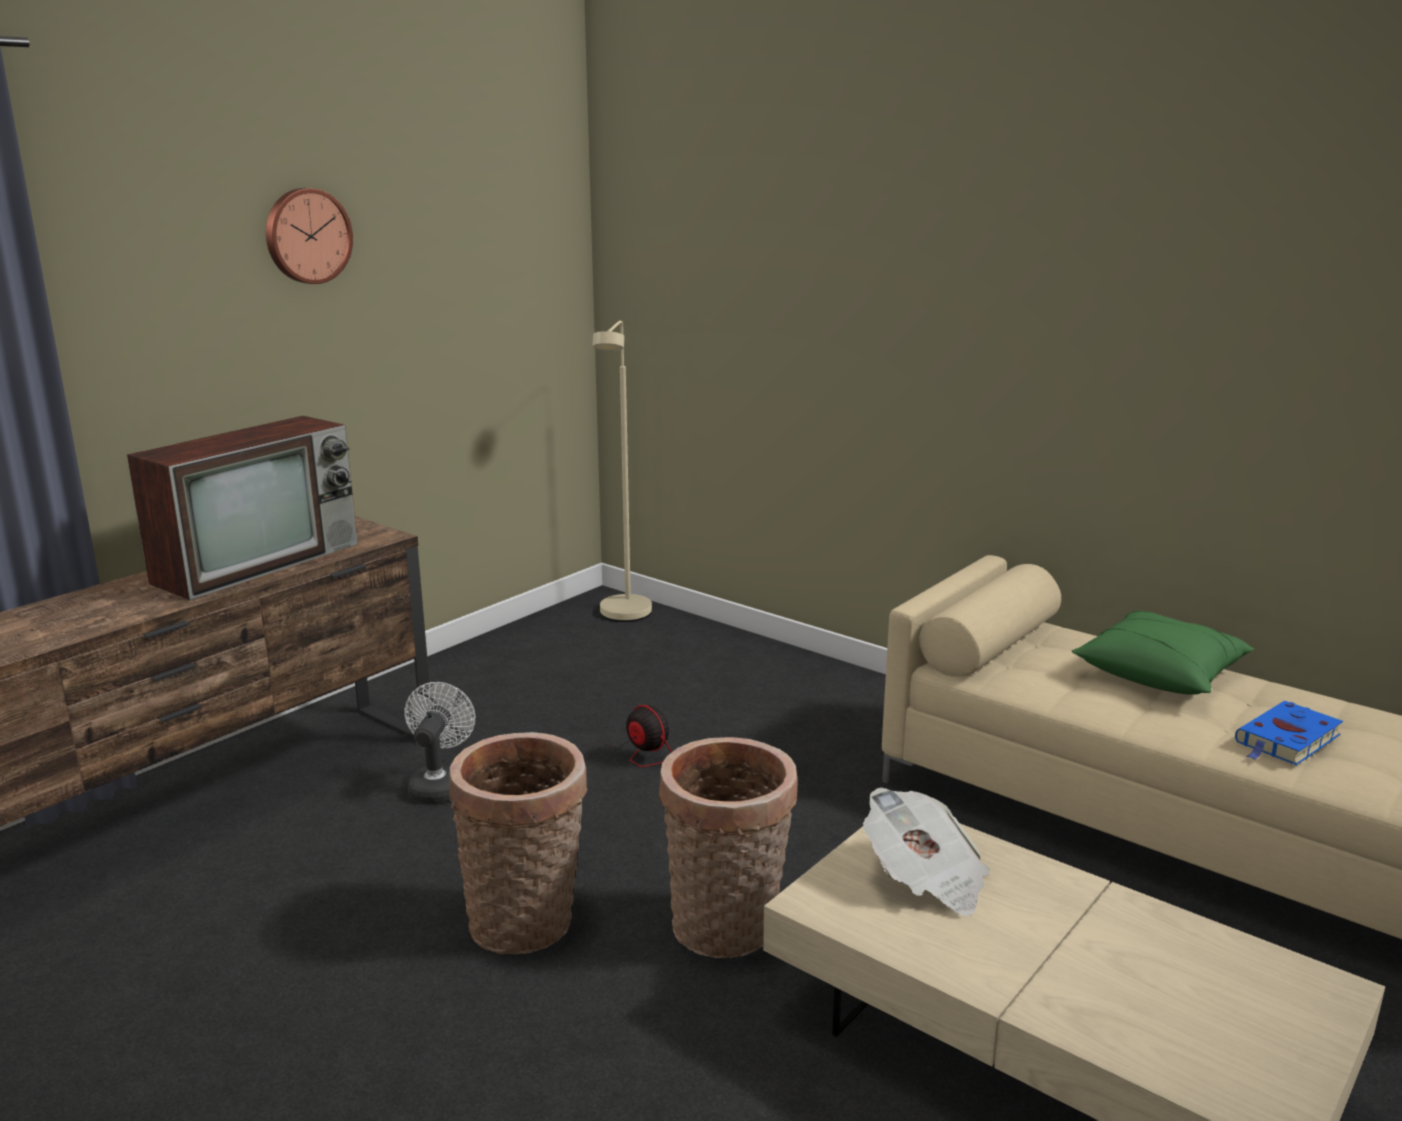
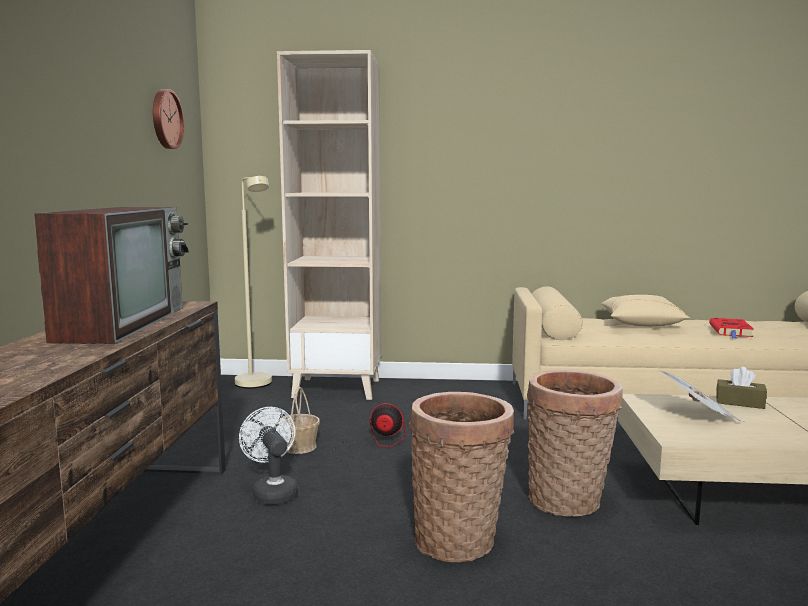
camera: 35 degrees left, 10 degrees down
(307, 236) = (79, 76): wall clock -> wall clock (165, 119)
(544, 732) = (299, 447): none -> basket
(713, 649) = (338, 388): none -> beige bookcase
(1048, 881) = (740, 402): none -> brown tissue box
(1160, 674) = (641, 323): green pillow -> beige pillow
(1286, 740) = (731, 331): blue book -> red book

